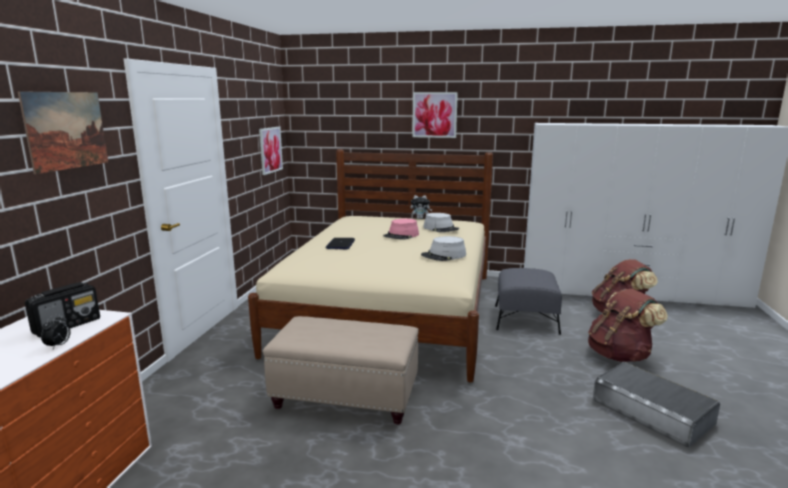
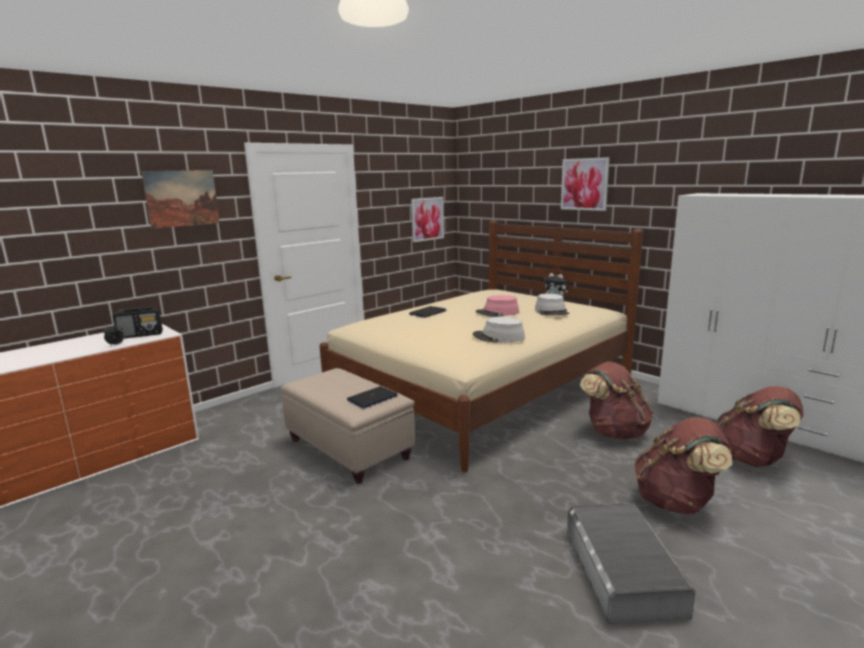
camera: 35 degrees right, 0 degrees up
(385, 335) = (372, 398): none -> laptop
(526, 319) = (614, 432): grey ottoman -> brown backpack

